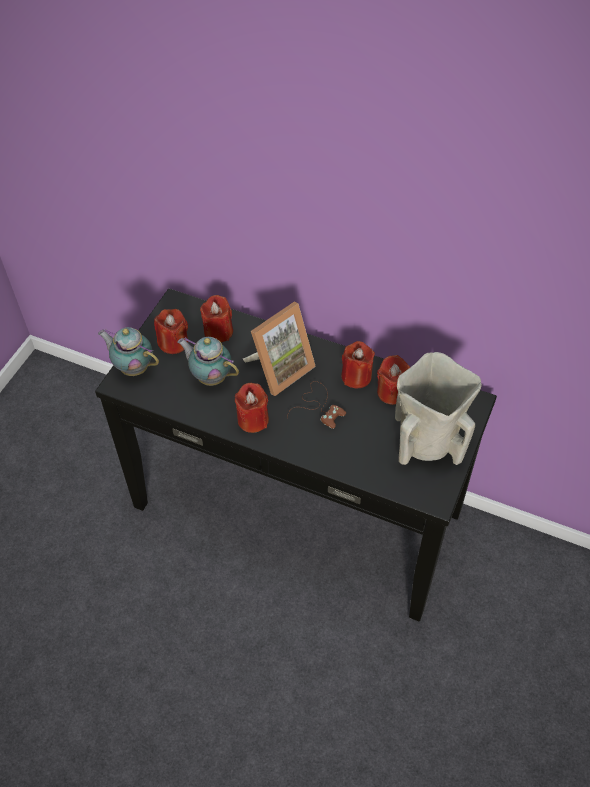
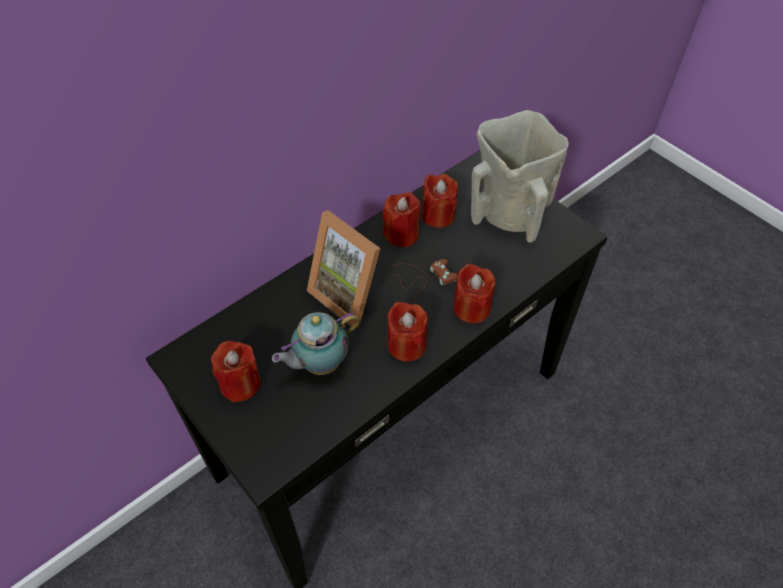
camera: 65 degrees left, 0 degrees up
(133, 367) = (249, 444): teapot -> none
(218, 332) = (256, 330): red candle -> red candle (471, 308)
(279, 369) = (350, 294): picture frame -> picture frame turned 150 degrees clockwise

